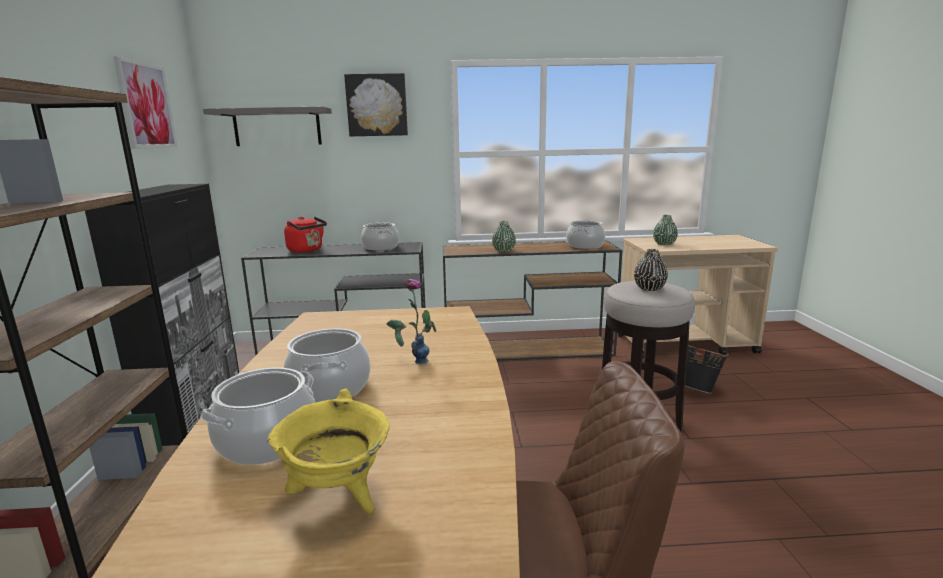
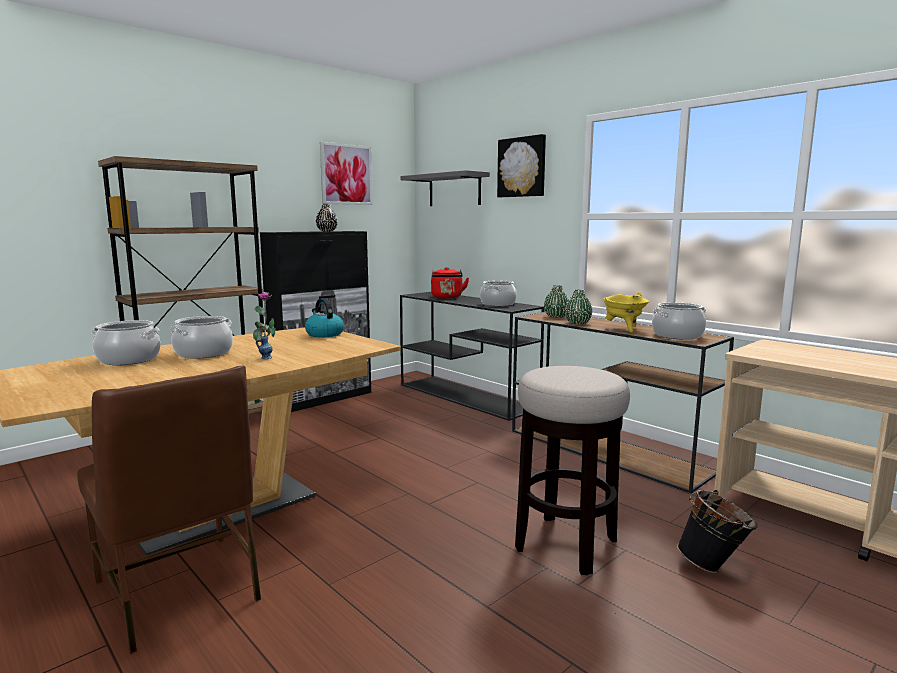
camera: 50 degrees right, 5 degrees down
(338, 496) = (78, 380): yellow cooking pot -> yellow cooking pot (624, 329)
(355, 319) = (324, 334): none -> kettle
(649, 288) = (569, 374): black vase -> black vase (327, 231)
(664, 244) = (789, 353): green vase -> green vase (556, 317)

